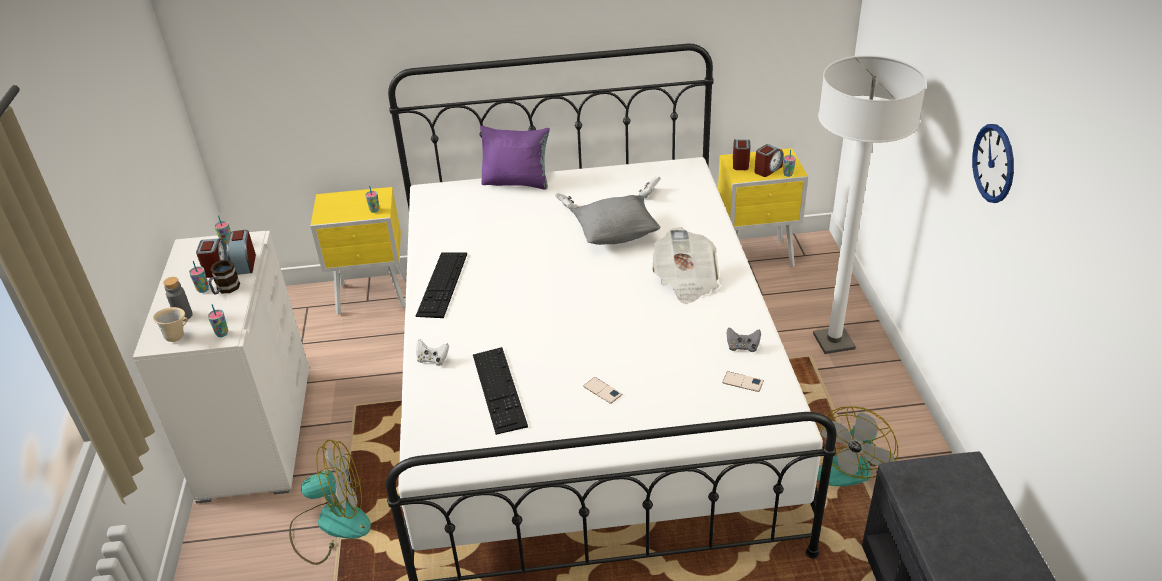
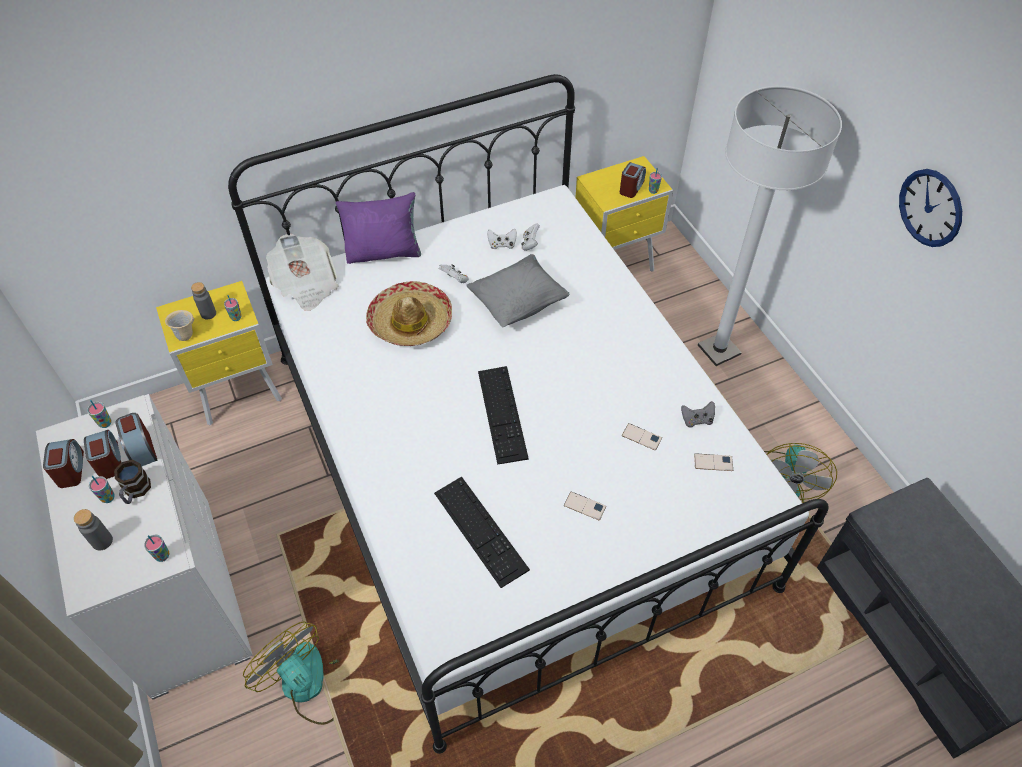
camera: 20 degrees left, 15 degrees up
(177, 337) = (109, 573): beige mug -> beige mug (186, 335)
(331, 524) = (312, 684): fan -> fan turned 105 degrees counterclockwise
(354, 204) = (208, 313): none -> grey bottle
(432, 360) = (394, 509): white game controller -> white game controller (502, 245)
(442, 284) = (361, 407): keyboard -> keyboard (502, 414)
(515, 233) = (410, 322): none -> hat
(682, 350) = (641, 437): none -> phone
(685, 281) = (611, 349): newspaper -> newspaper (306, 285)
(740, 163) = (602, 183): alarm clock -> alarm clock (71, 469)

